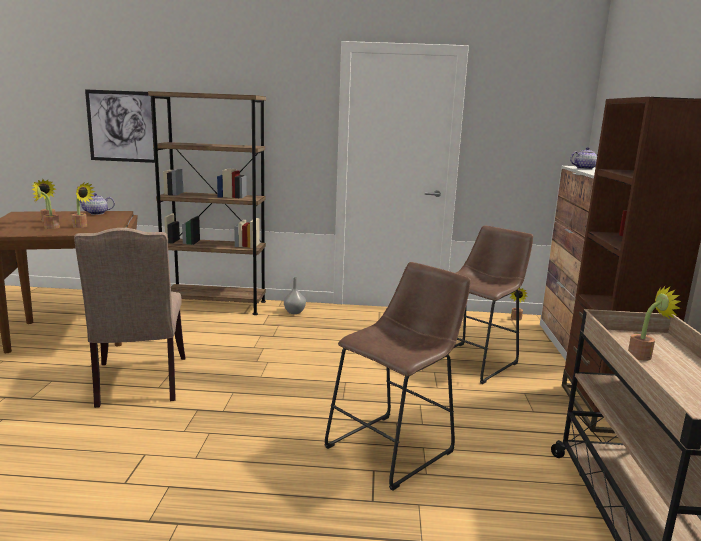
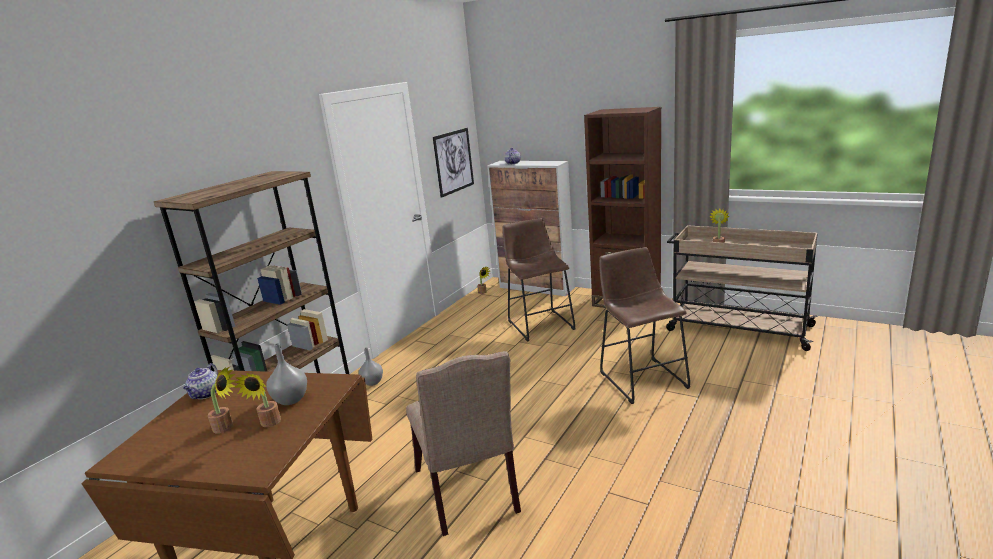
camera: 60 degrees left, 5 degrees up
(82, 226) = (290, 399): potted plant -> grey vase
(122, 126) = (91, 272): picture -> picture (453, 161)
(139, 383) = (470, 493): beige chair -> beige chair turned 60 degrees clockwise

